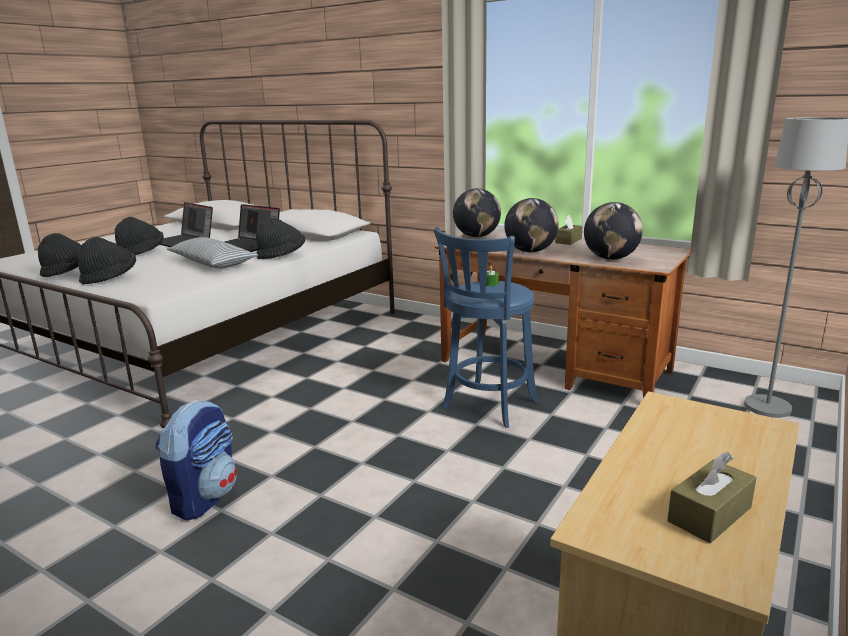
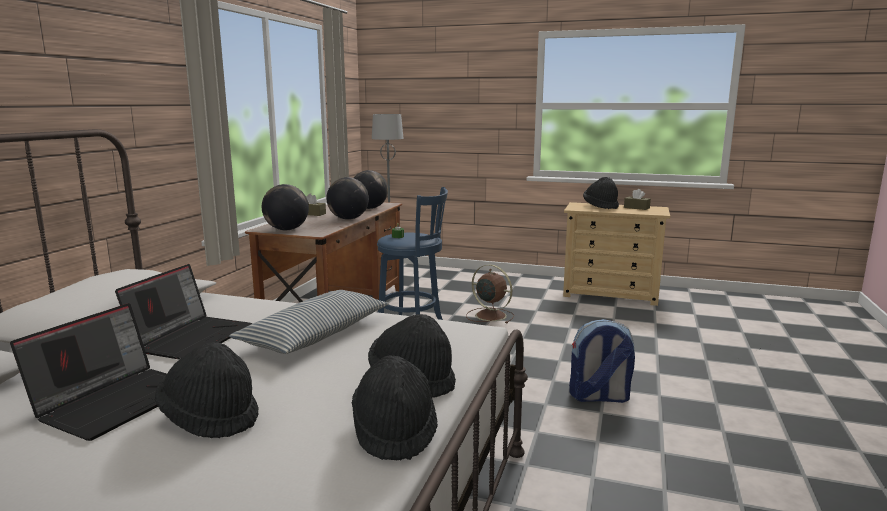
camera: 105 degrees left, 5 degrees down
(282, 256) = (279, 306): black hat -> black hat (600, 206)
(519, 468) = (489, 315): none -> brown fan

